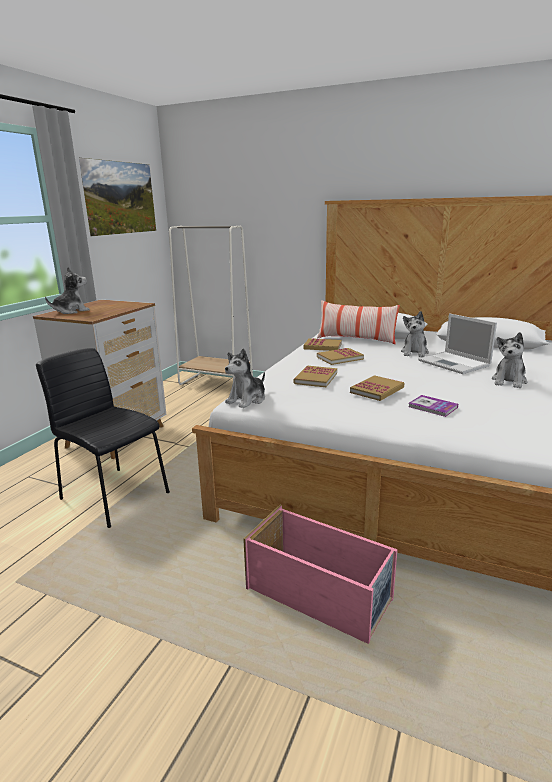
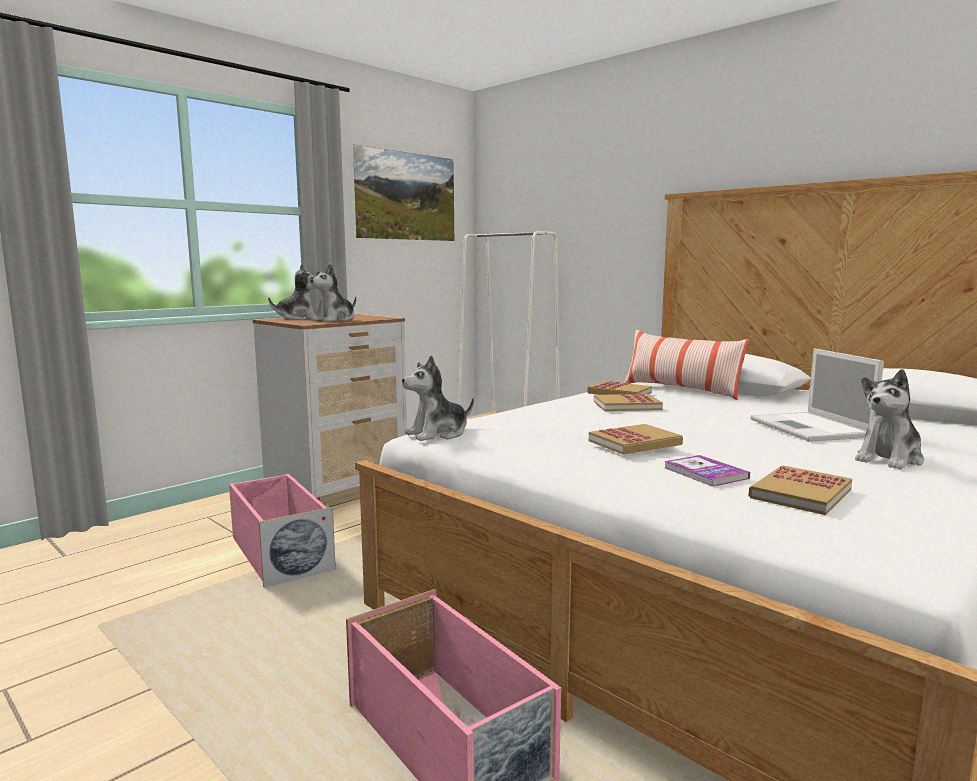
camera: 20 degrees right, 10 degrees down
(112, 495) = (279, 553): black chair -> pink storage box
(315, 378) = (557, 420): book -> book (800, 493)
(414, 352) = (758, 411): plush toy -> plush toy (335, 320)

